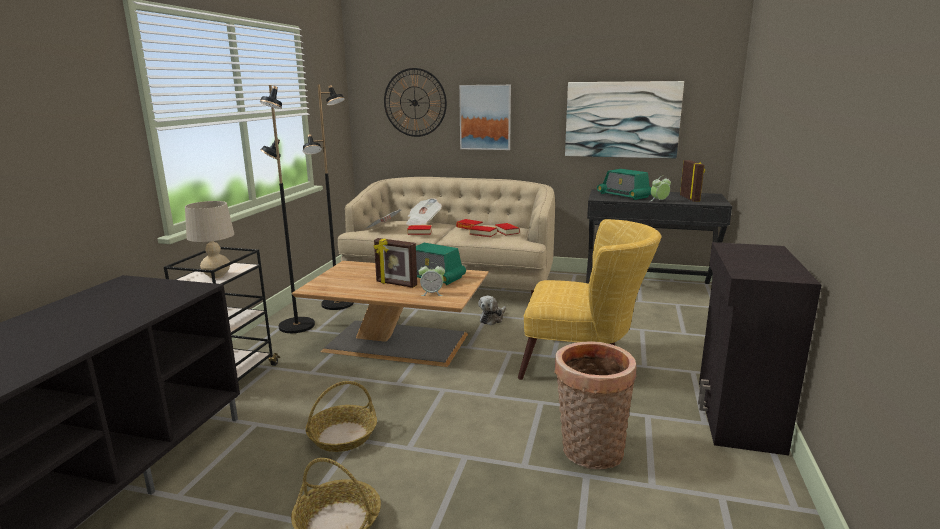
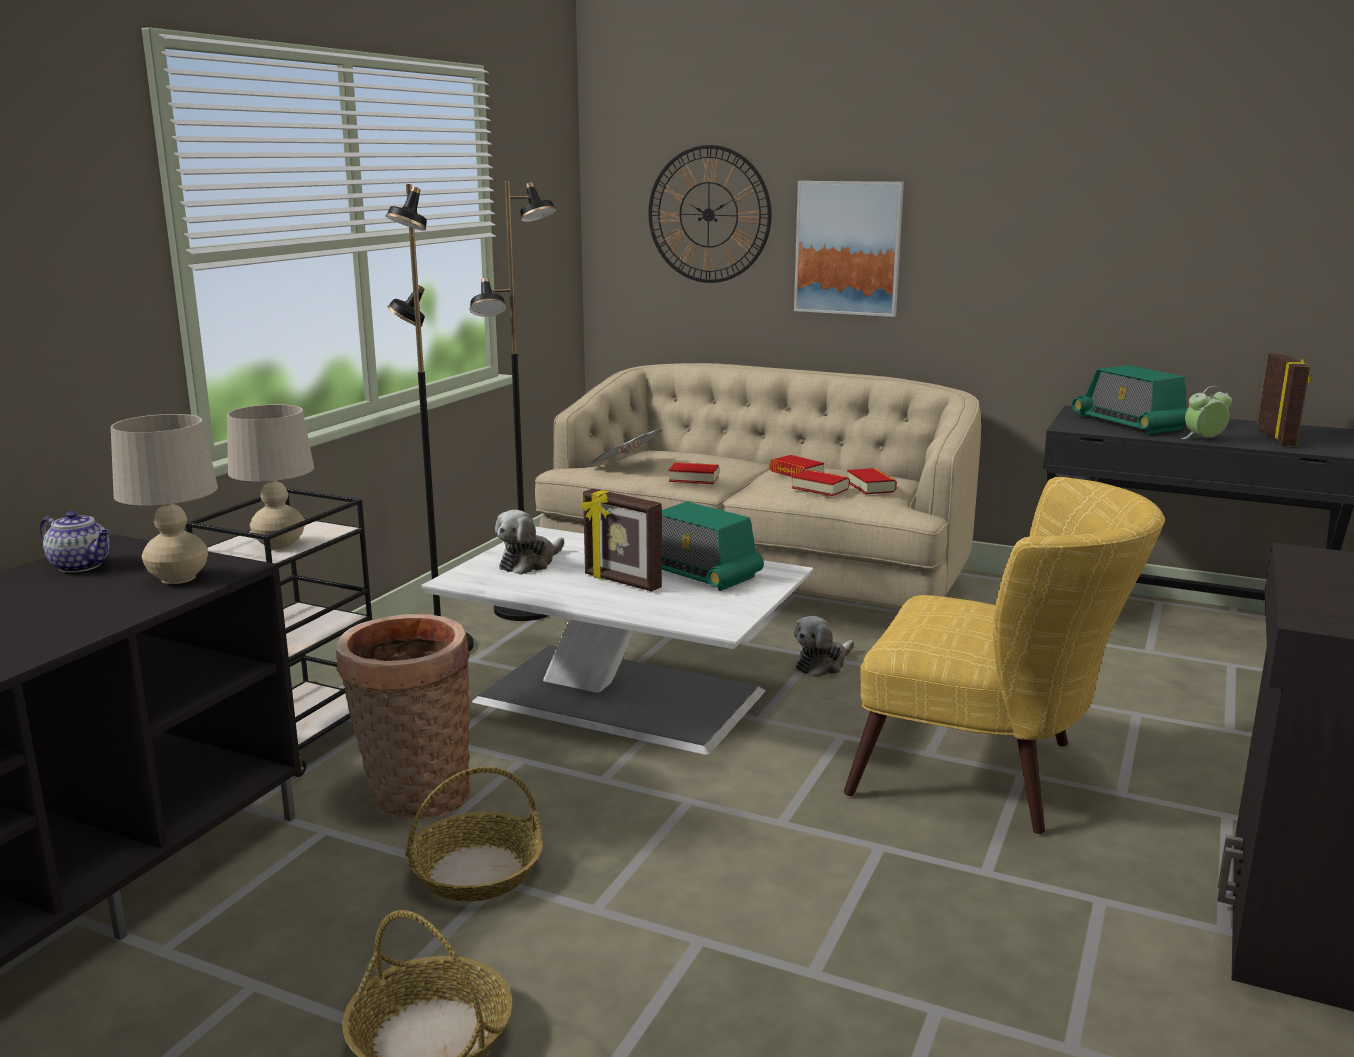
camera: 10 degrees right, 0 degrees up
(109, 292) = (82, 566): none -> teapot
(169, 295) = (178, 578): none -> beige table lamp
(346, 278) = (529, 563): none -> plush toy
(399, 342) = (625, 697): brown coffee table -> white coffee table
(423, 222) = (706, 456): newspaper -> none
(432, 293) = (686, 606): alarm clock -> none
(589, 453) = (954, 964): basket -> basket (414, 796)
(622, 119) = (1137, 261): picture -> none

